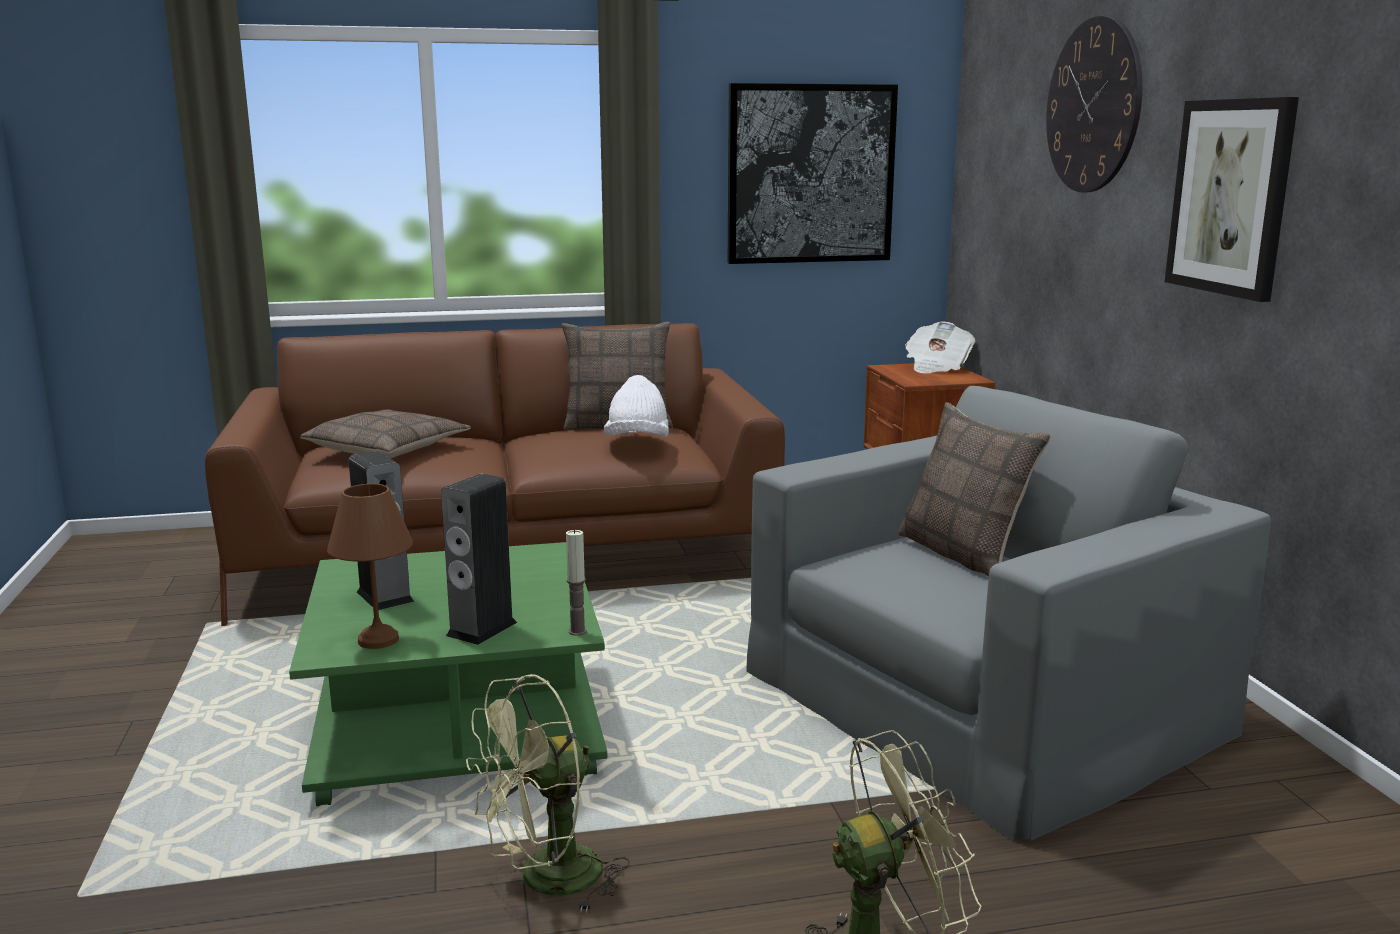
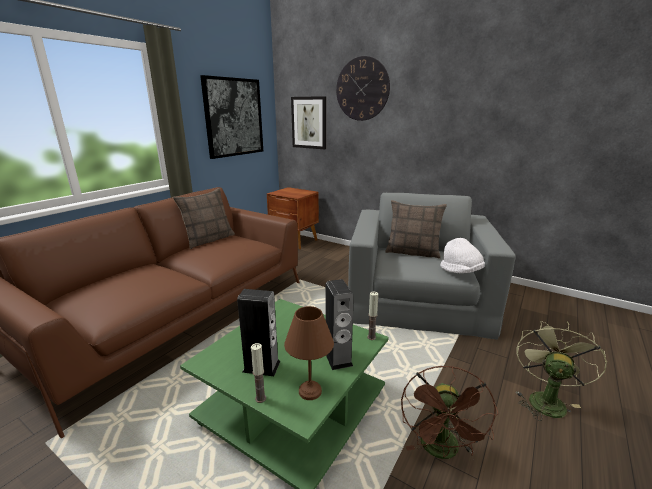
camera: 45 degrees left, 5 degrees up
(323, 620) = (260, 398): none -> candle
(388, 449) = (118, 286): pillow -> none
(546, 881) = (441, 451): green fan -> brown fan
(637, 443) = (240, 245): white hat -> white hat (461, 271)
(936, 367) = (290, 190): newspaper -> none
(1231, 197) = (439, 119): picture -> picture (309, 123)

